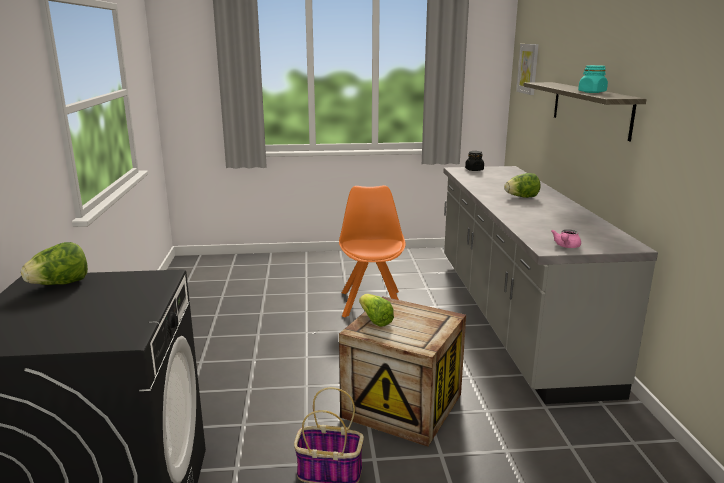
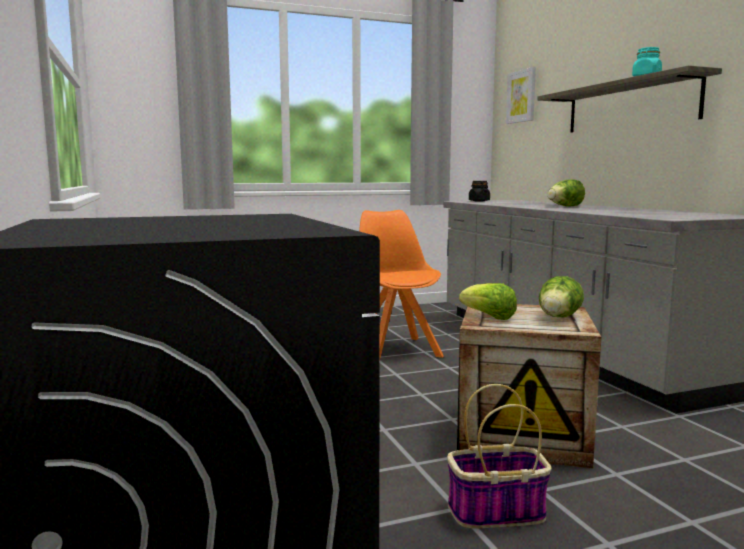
camera: 15 degrees left, 10 degrees down
(60, 284) = (116, 219): lettuce -> lettuce (558, 318)
(566, 246) = (683, 217): pink teapot -> none

